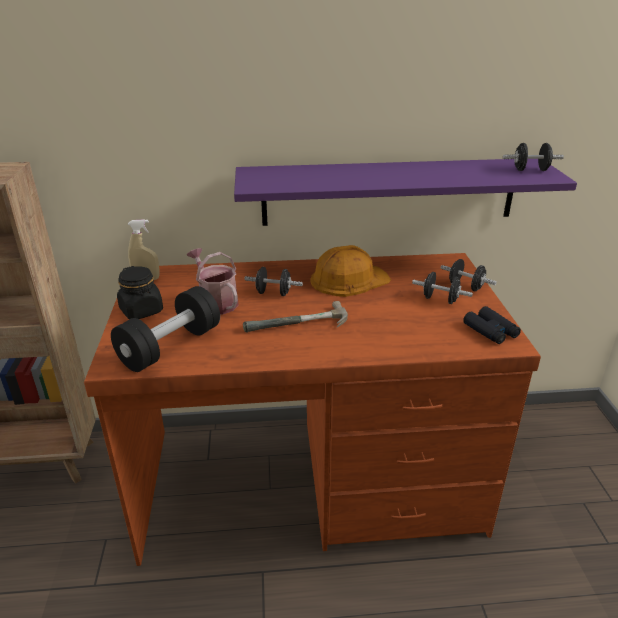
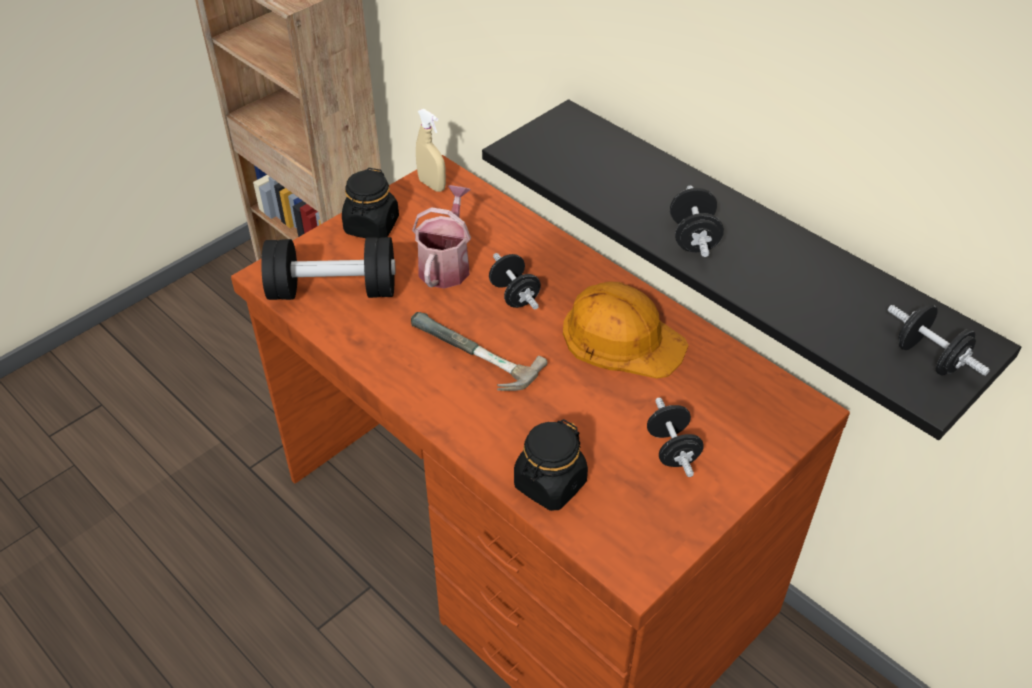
camera: 50 degrees right, 15 degrees up
(389, 192) = (758, 248): purple shelf -> black shelf
(424, 342) = (550, 484): none -> black jar
(465, 286) = (740, 459): black dumbbell -> black dumbbell (693, 238)
(491, 331) = (646, 538): black binoculars -> none

